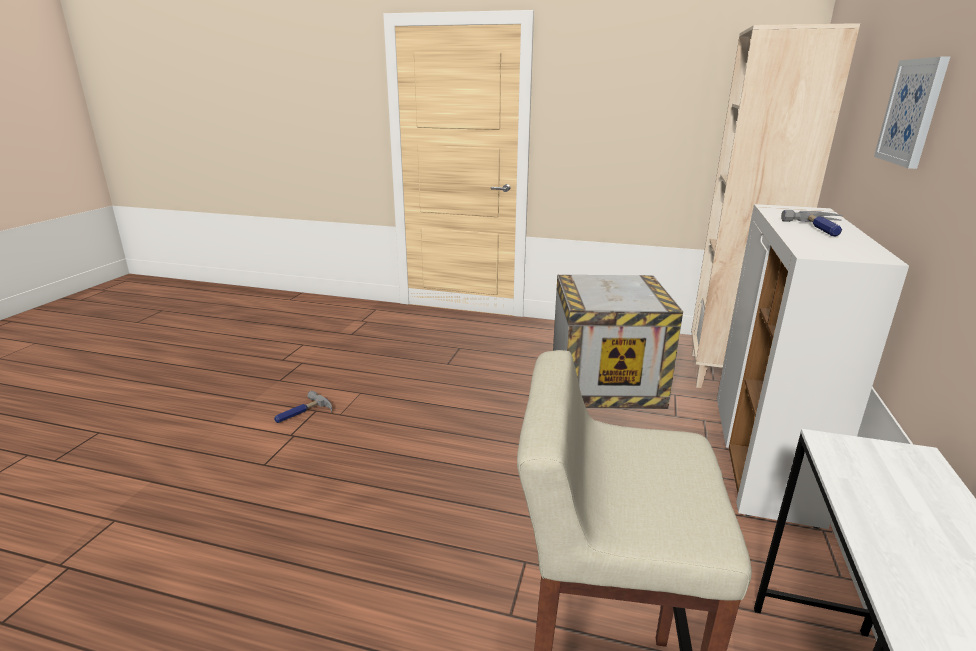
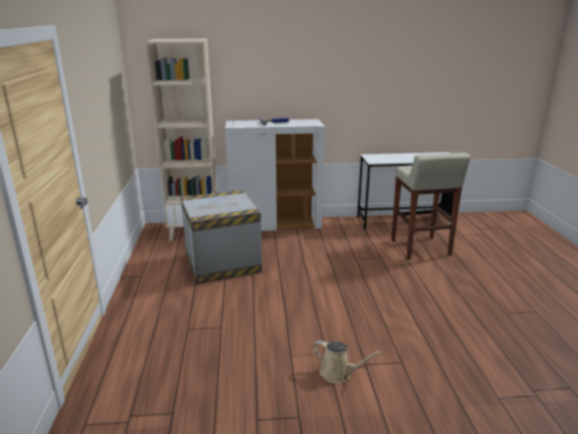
camera: 110 degrees left, 0 degrees up
(302, 414) = (338, 373): hammer -> beige watering can
(912, 112) = (280, 73): picture -> none

